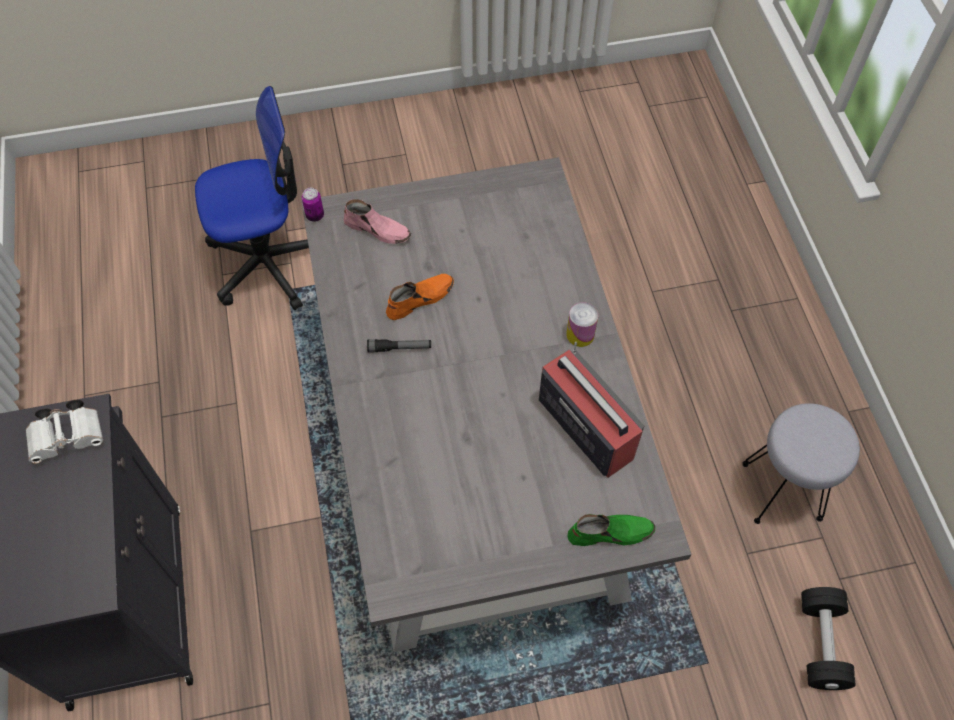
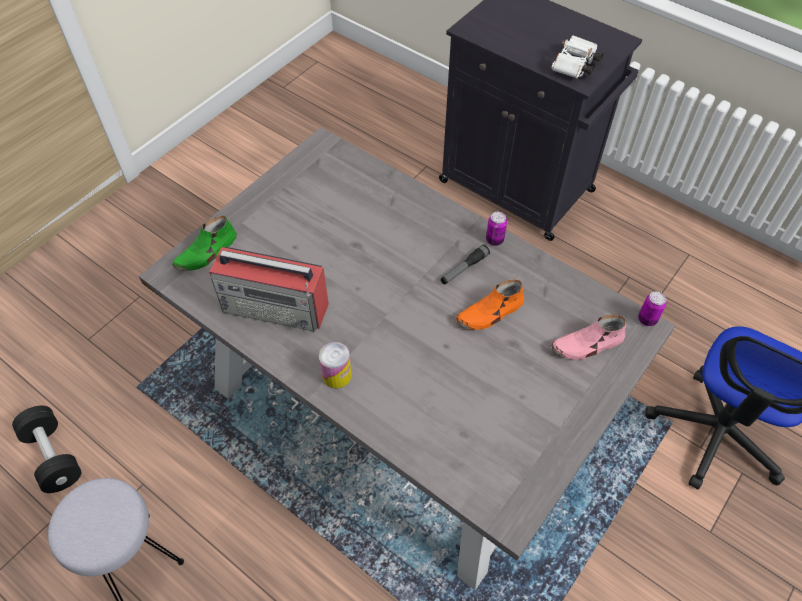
camera: 140 degrees right, 5 degrees down
(347, 354) = (494, 240): none -> can
(419, 299) = (490, 313): orange shoe -> orange shoe turned 45 degrees clockwise

